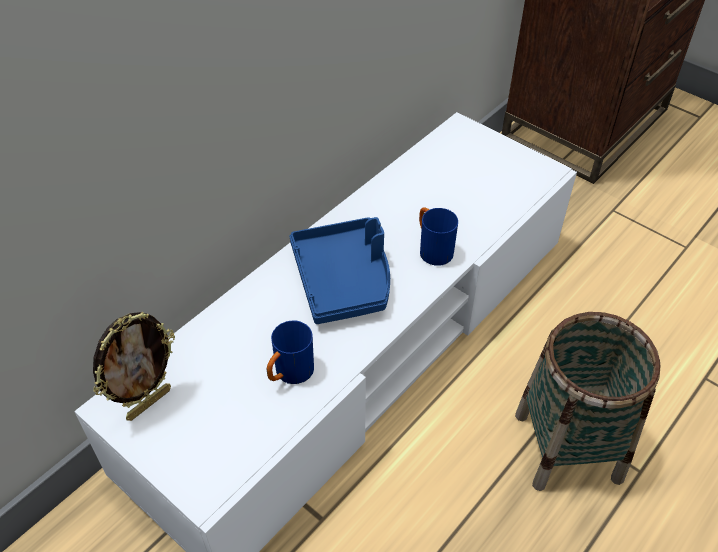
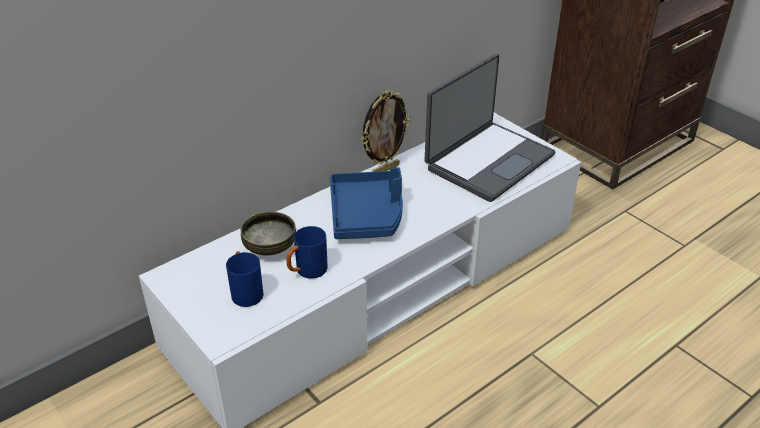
camera: 10 degrees right, 10 degrees down
(148, 403) = (194, 277): picture frame -> picture frame (384, 170)
(235, 346) = (269, 249): none -> bowl
(432, 249) = (444, 202): blue mug -> blue mug (245, 291)
(470, 184) = (488, 161): none -> laptop
(567, 446) = (539, 379): basket -> none

